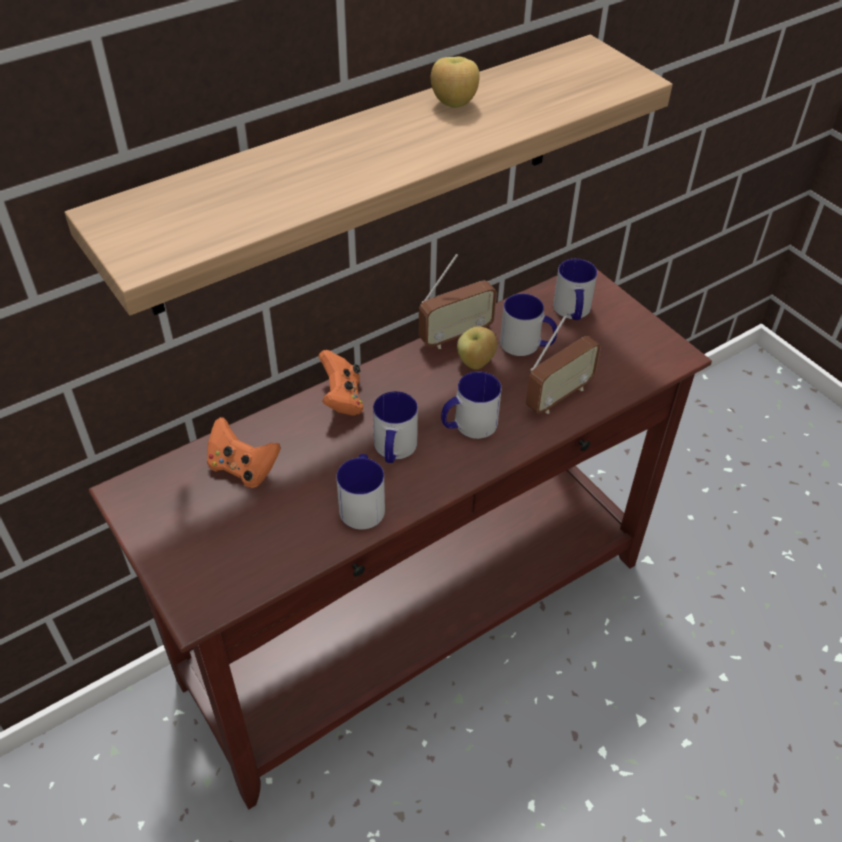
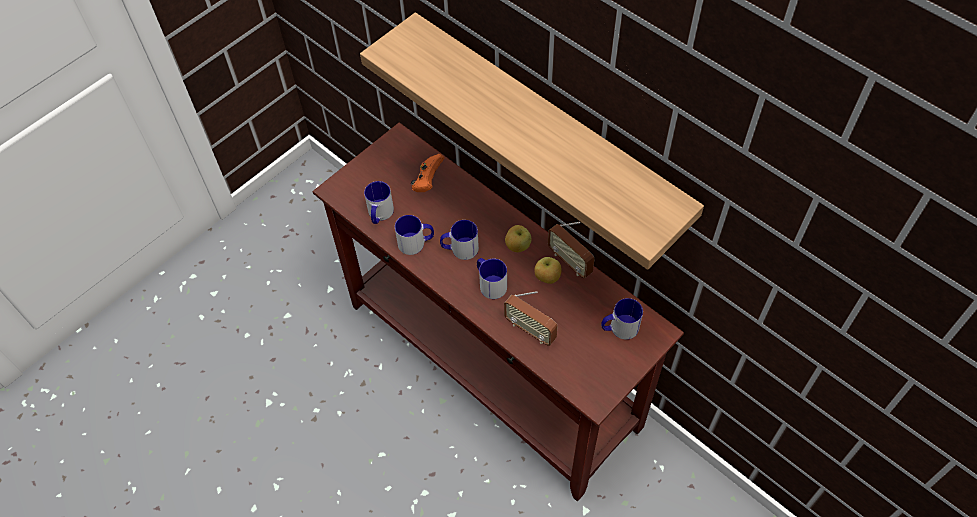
camera: 80 degrees right, 10 degrees up
(342, 399) = (493, 214): orange game controller -> none
(453, 104) = (573, 143): apple -> apple (517, 246)
(527, 345) = (574, 305): mug -> mug (379, 214)

